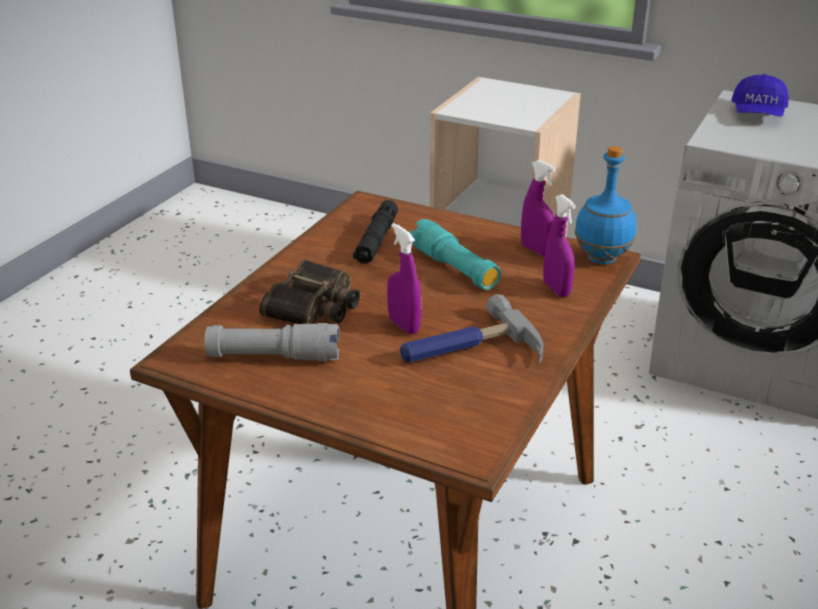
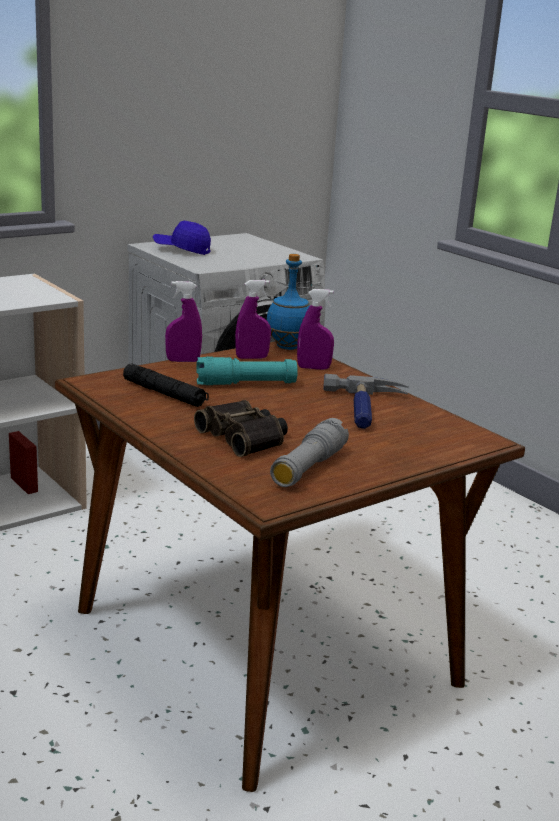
camera: 65 degrees left, 10 degrees down
(404, 325) = (310, 418): purple spray bottle -> purple spray bottle (183, 361)
(758, 114) = (182, 250): blue cap -> blue cap turned 150 degrees clockwise

